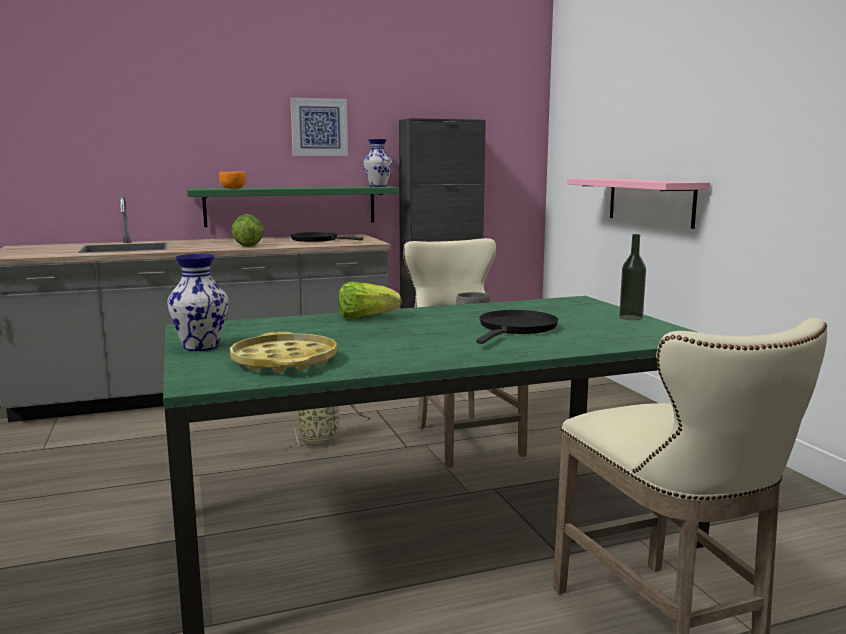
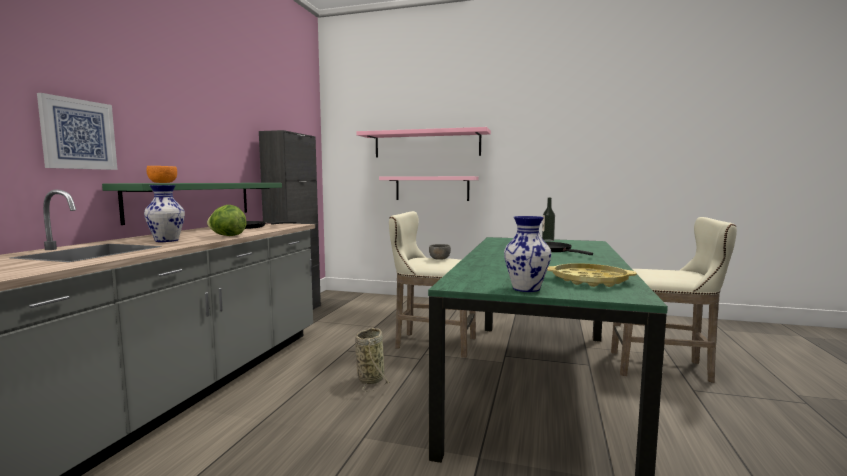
camera: 55 degrees left, 5 degrees down
(319, 127) = (209, 130): picture -> picture (78, 134)
(365, 317) = (485, 260): lettuce -> none
(377, 186) = (254, 182): vase -> vase (166, 241)
(649, 121) = (426, 144): none -> pink shelf

